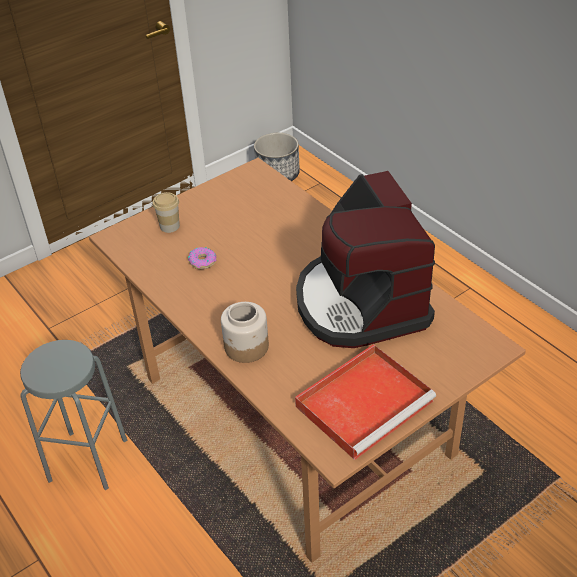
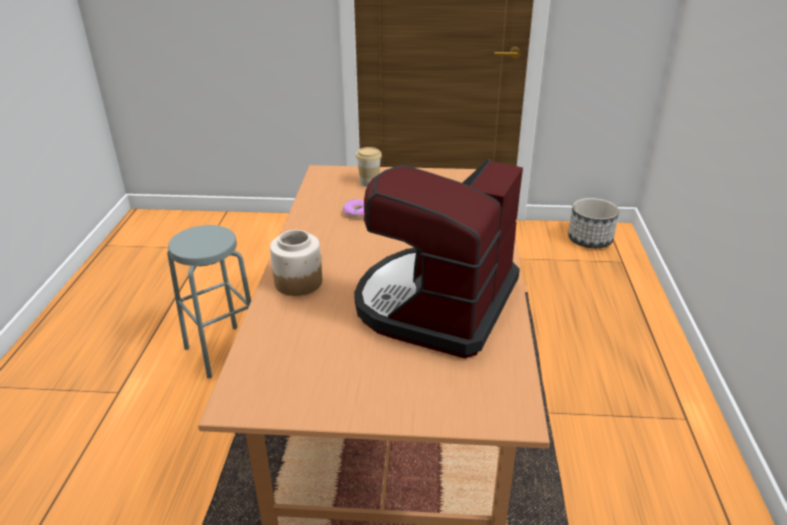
camera: 40 degrees right, 10 degrees down
(365, 402) = (322, 380): red tray -> none

